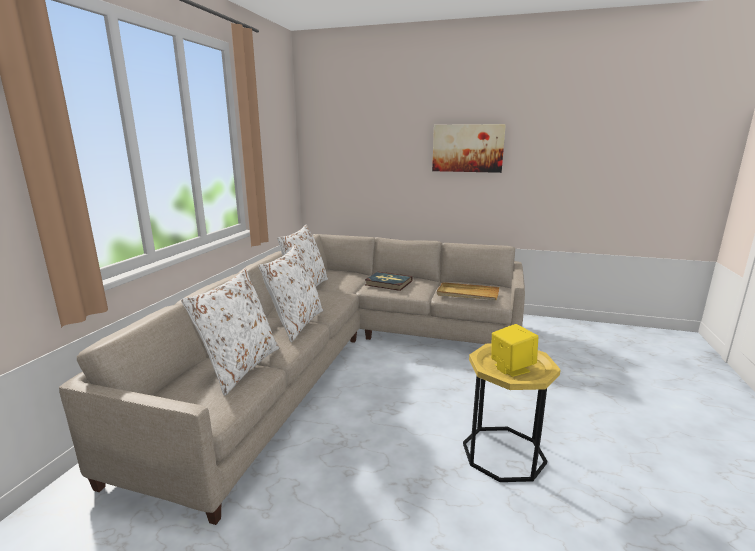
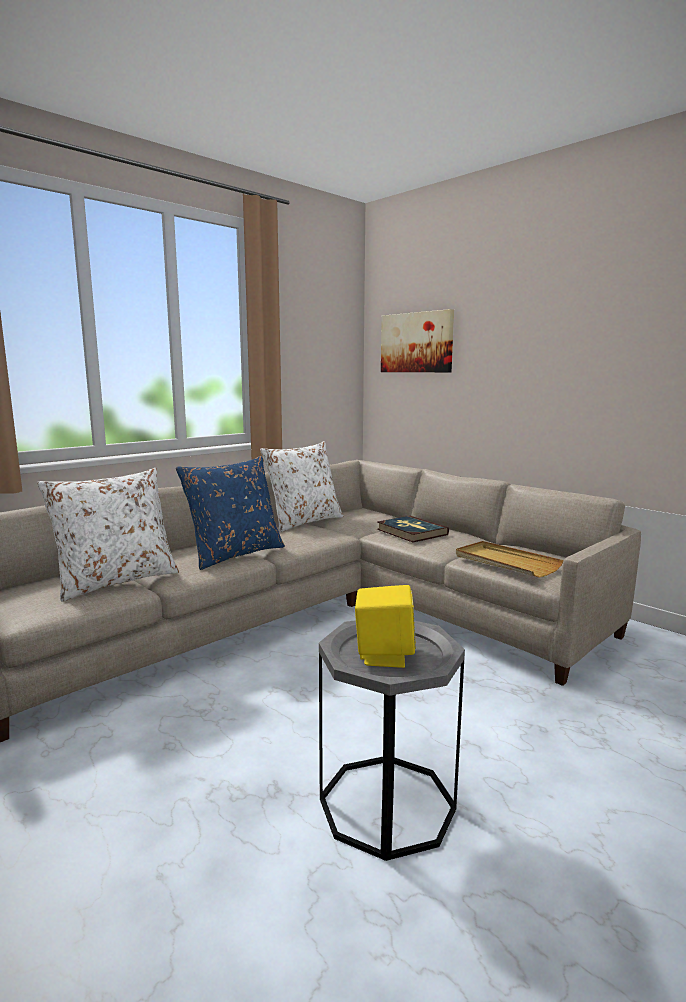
camera: 30 degrees right, 5 degrees down
(296, 324) = (235, 554): white pillow -> blue pillow
(467, 148) = (575, 341): picture -> picture (416, 342)
(503, 453) = (387, 804): yellow side table -> grey side table

